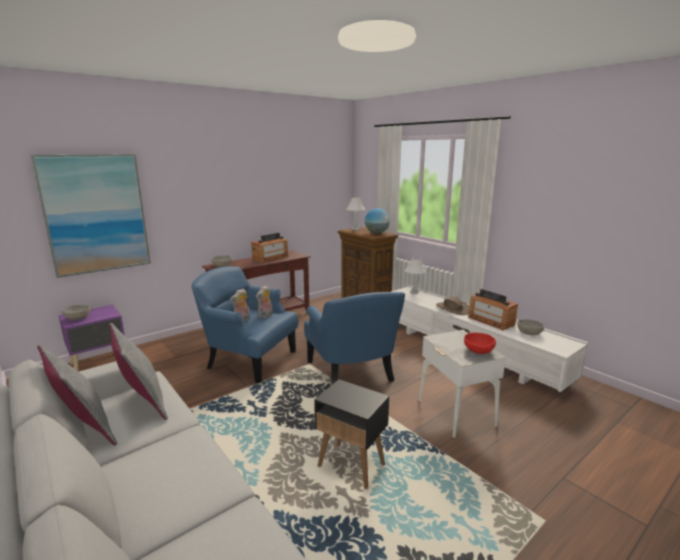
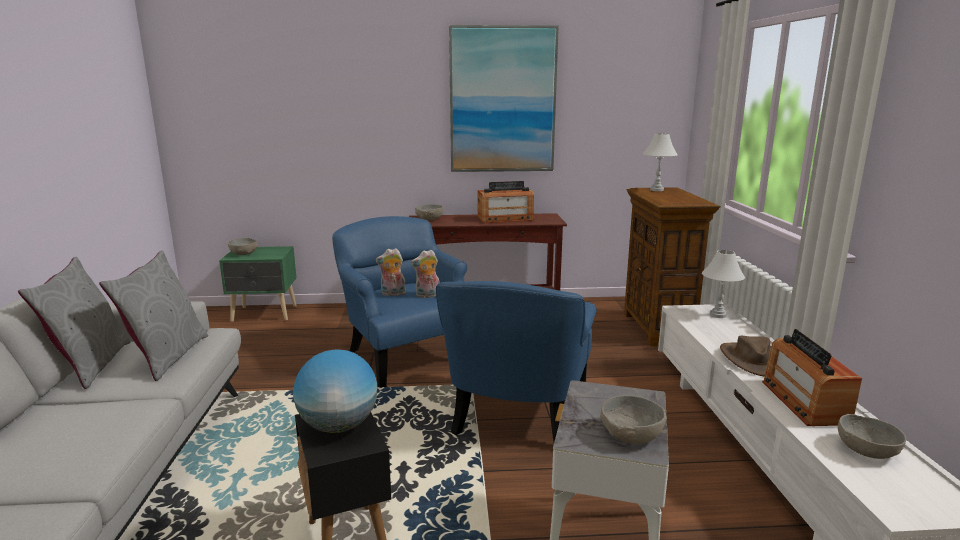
camera: 35 degrees right, 0 degrees up
(96, 214) = (282, 131): picture -> picture (502, 100)
(100, 364) = (265, 314): purple nightstand -> green nightstand
(377, 233) = (681, 198): globe -> globe (339, 426)
(478, 350) = (630, 435): red bowl -> grey bowl

